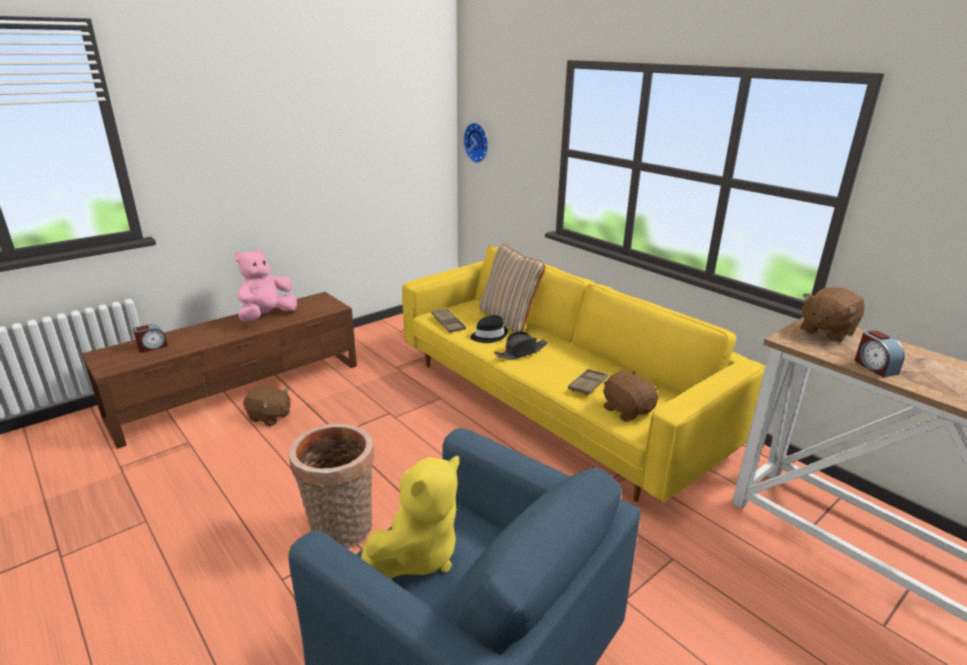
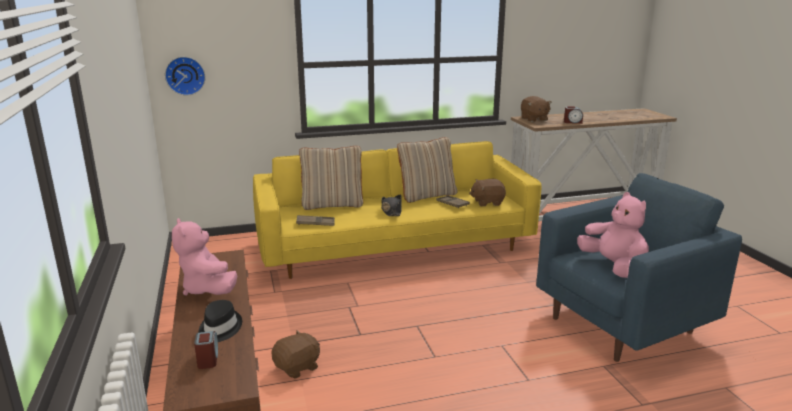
camera: 65 degrees left, 5 degrees down
(341, 532) = (490, 349): basket -> none
(417, 554) = (612, 266): yellow plush toy -> pink plush toy
(489, 336) = (354, 215): black hat -> black hat (219, 329)
(601, 363) = (427, 195): none -> beige pillow

